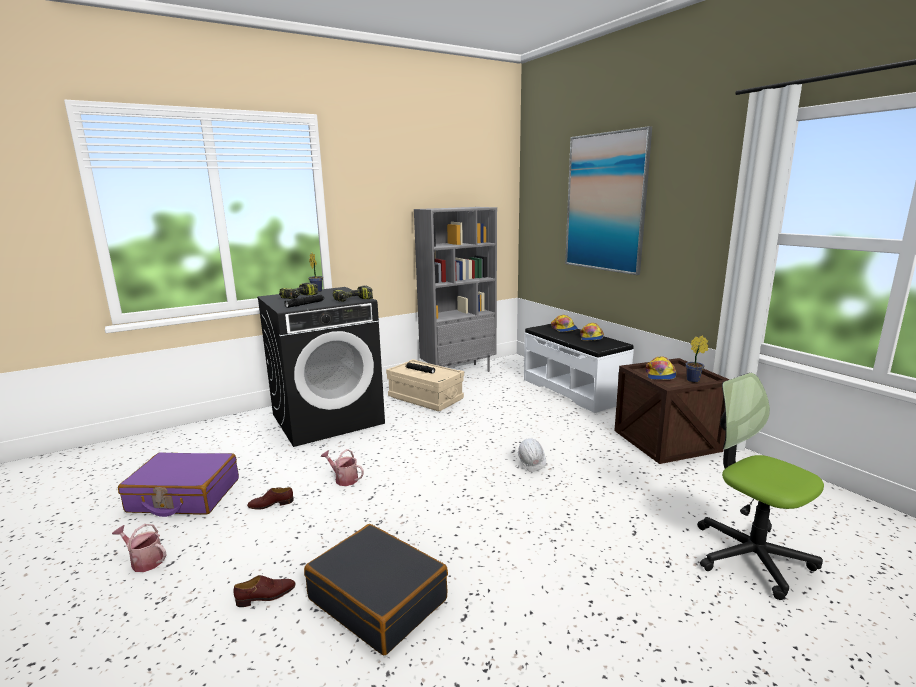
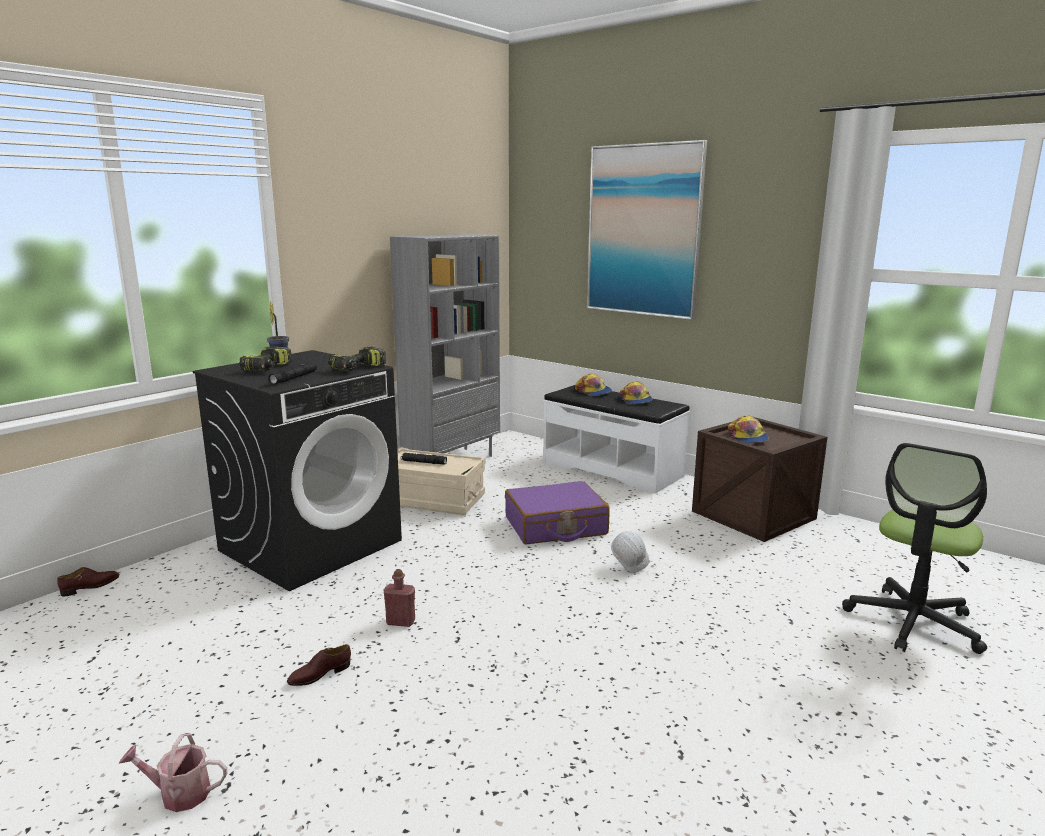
camera: 20 degrees left, 0 degrees up
(184, 496) = (166, 689): purple suitcase -> purple suitcase (555, 526)
(266, 596) = (412, 793): brown shoe -> brown shoe (90, 586)
(344, 479) = (400, 622): watering can -> red bottle
(378, 599) = (565, 759): black suitcase -> none
(694, 380) = (787, 440): potted plant -> none
(751, 556) = (913, 623): office chair -> office chair turned 90 degrees counterclockwise

